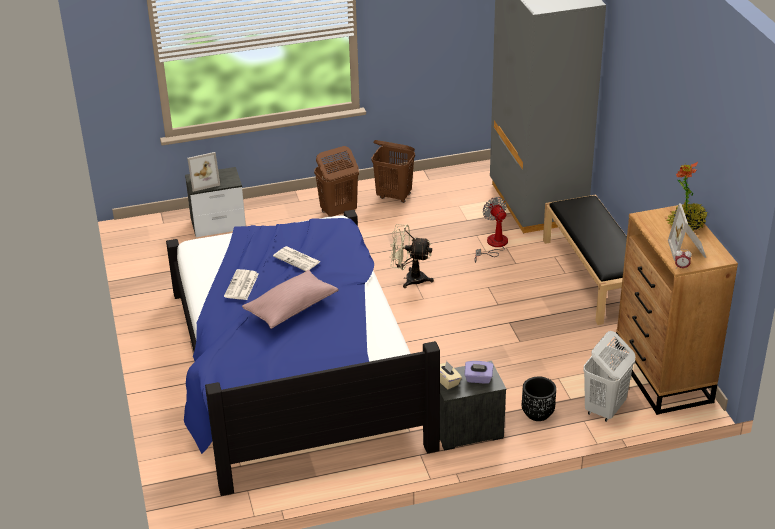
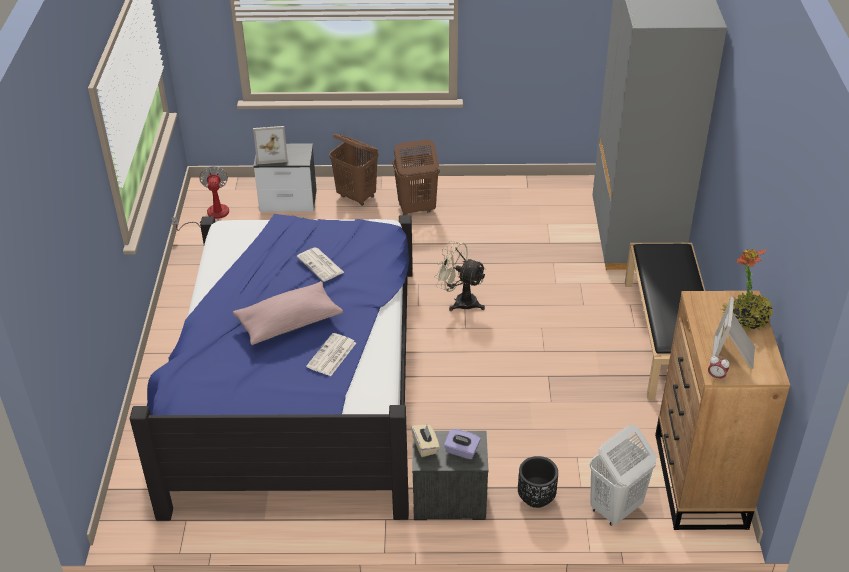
camera: 15 degrees right, 5 degrees up
(241, 286) = (249, 285): newspaper -> newspaper (331, 355)
(394, 196) = (483, 201): brown laundry basket -> brown laundry basket (356, 196)
(493, 245) = (567, 278): fan -> fan (211, 215)

